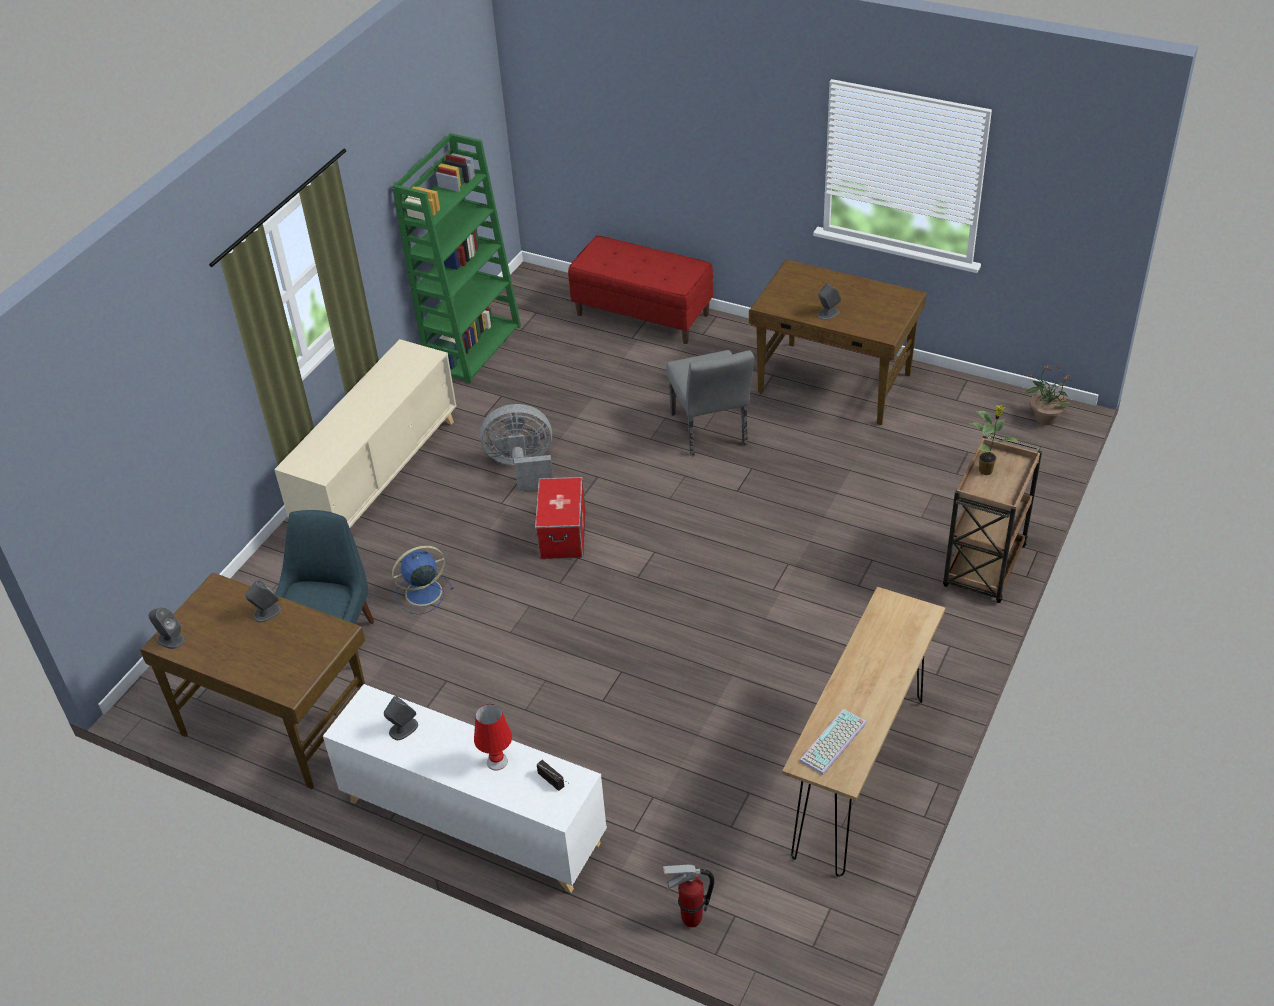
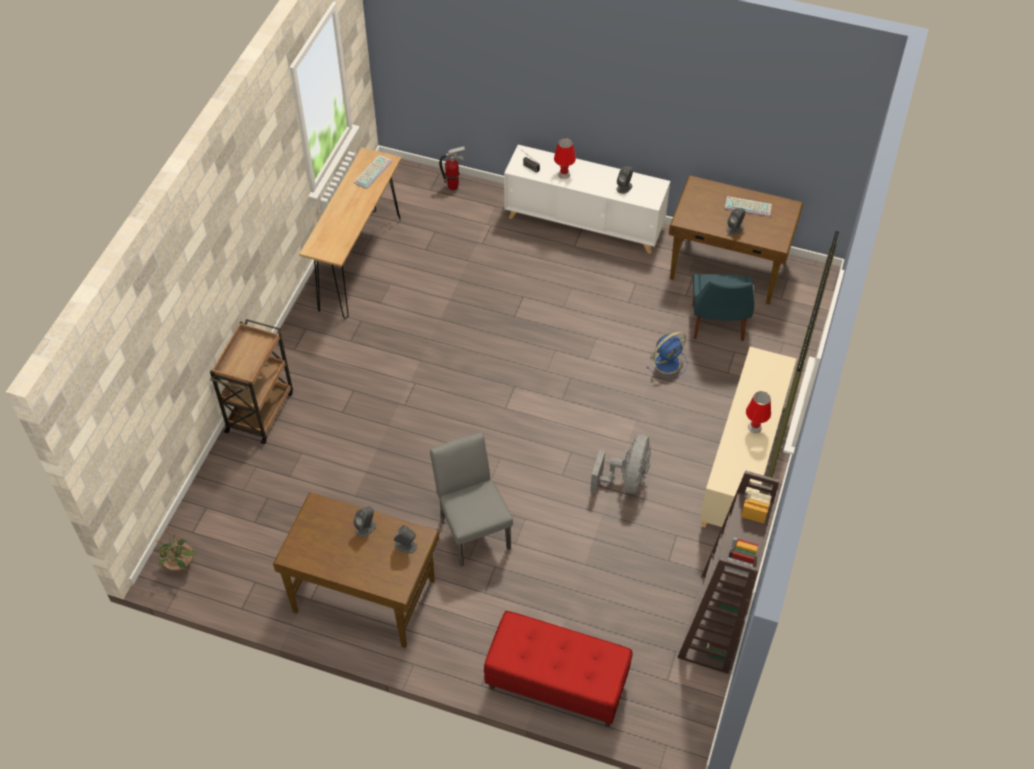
camera: 170 degrees right, 10 degrees up
(170, 639) = (787, 208): grey speaker -> grey speaker (406, 545)
(226, 646) = (748, 206): none -> keyboard
(365, 402) = (754, 427): none -> red table lamp
(473, 347) = (715, 624): green bookcase -> brown bookcase
(522, 468) = (626, 480): grey fan -> grey fan turned 60 degrees counterclockwise
(562, 534) = (578, 418): storage box -> none
(986, 470) = (253, 361): potted plant -> none

